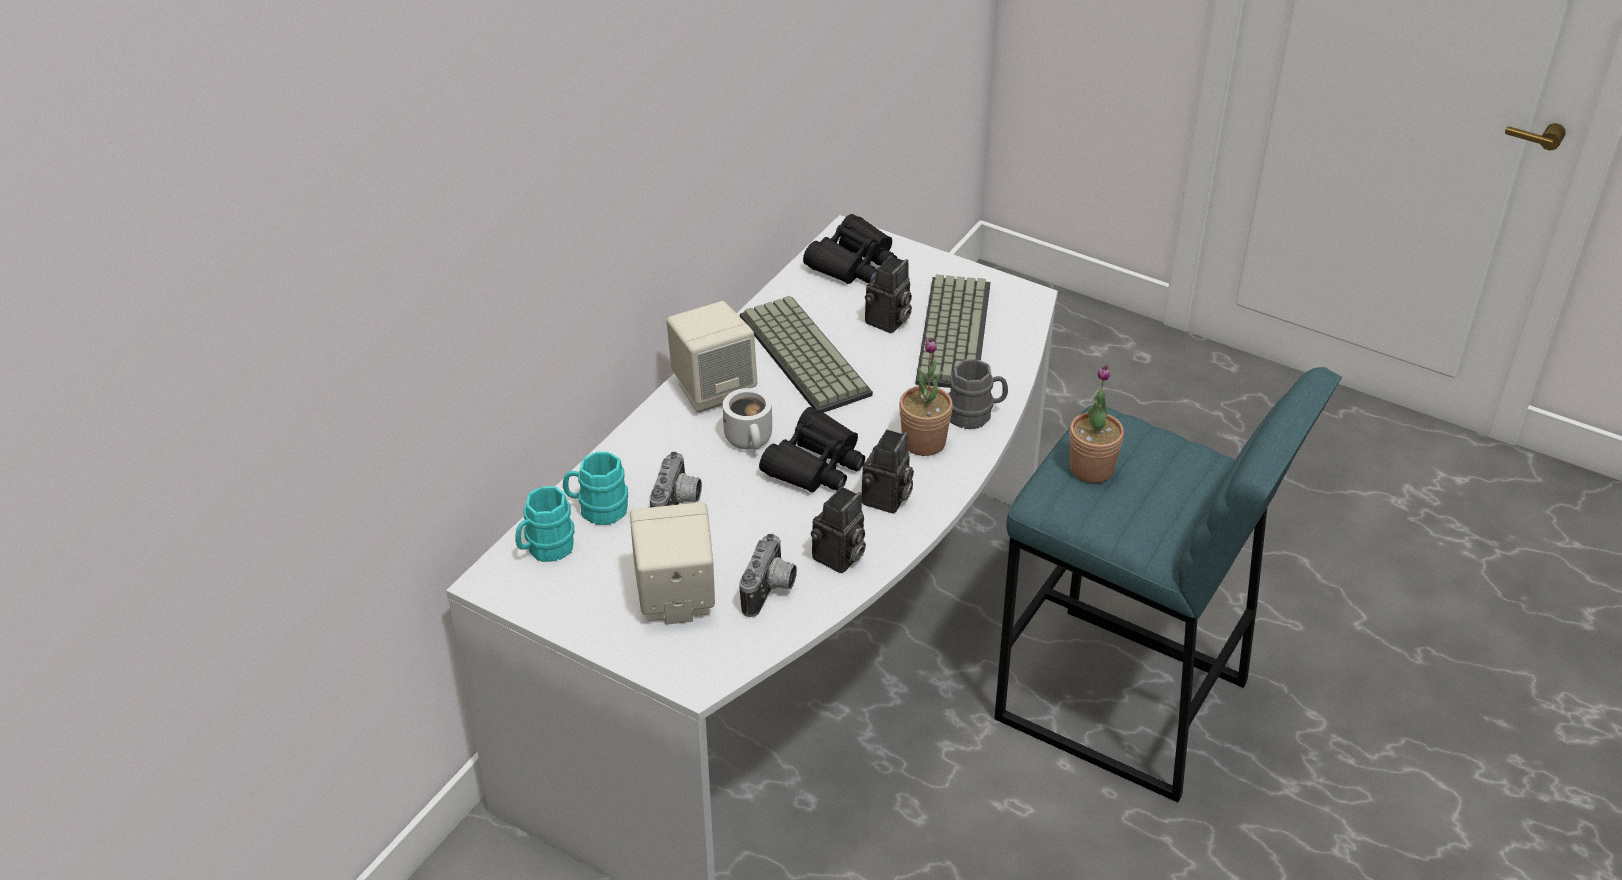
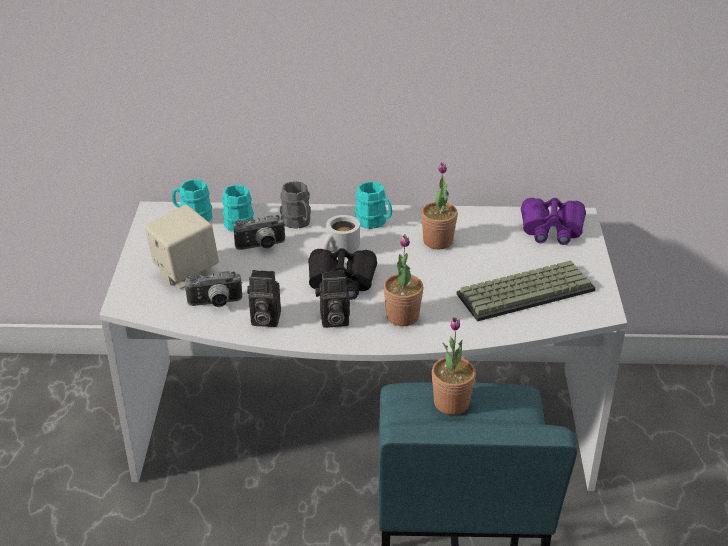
camera: 60 degrees right, 5 degrees down
(713, 389) = (374, 222): beige speaker -> turquoise mug
(800, 355) = (438, 241): keyboard -> potted plant
(853, 263) = (551, 229): black binoculars -> purple binoculars
(888, 322) = (507, 262): camera -> none
(975, 415) = (451, 329): grey mug -> grey mug (298, 223)

